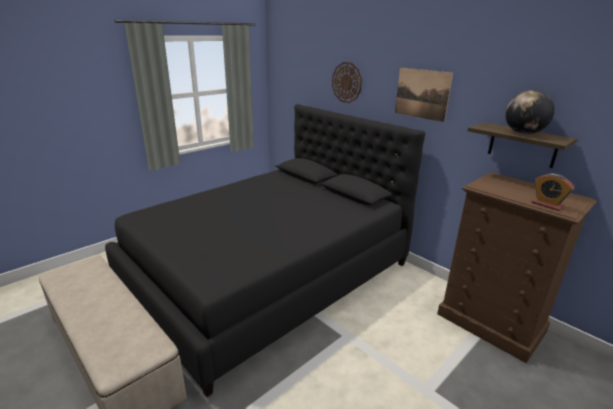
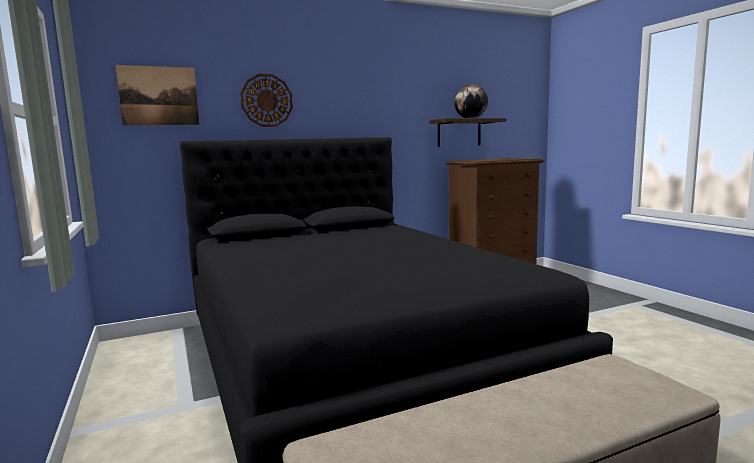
camera: 70 degrees left, 15 degrees down
(422, 94) = (370, 103): picture -> picture (159, 96)
(547, 205) = (518, 159): alarm clock -> none

